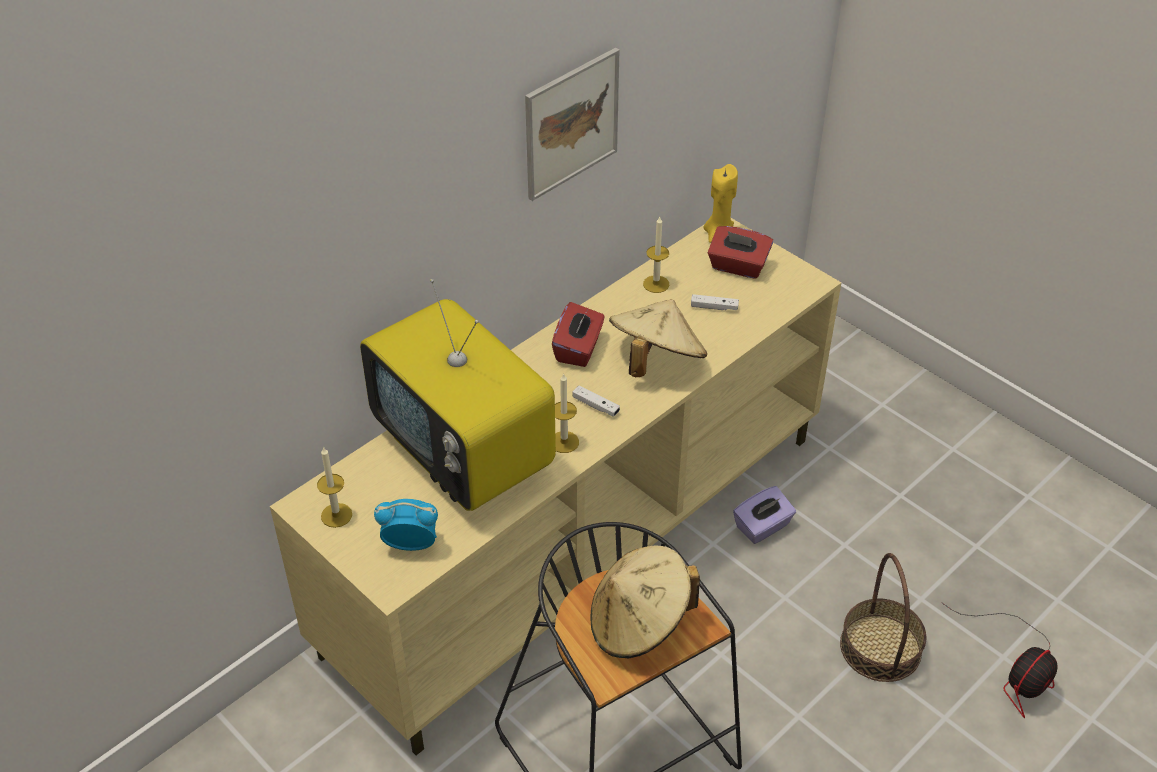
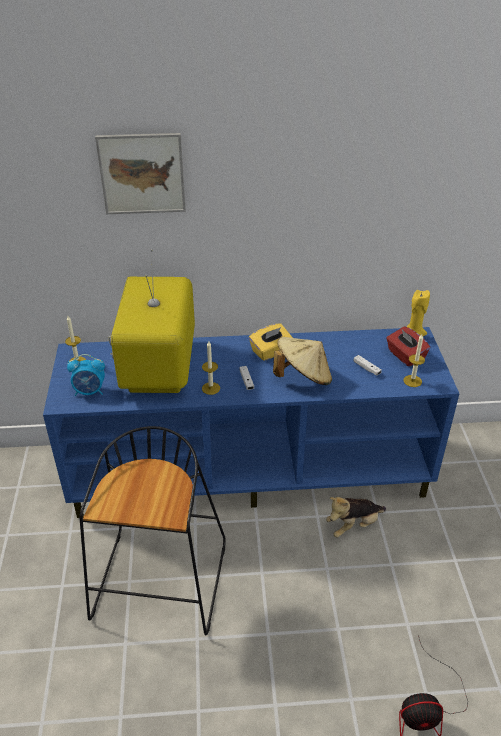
camera: 40 degrees right, 5 degrees down
(411, 543) = (90, 391): alarm clock -> alarm clock turned 135 degrees clockwise
(571, 123) = (302, 209): picture -> picture (142, 174)
(578, 349) = (271, 351): red tissue box -> yellow tissue box
(579, 541) = (251, 472): beige tv stand -> blue tv stand
(639, 623) = (147, 494): beige hat -> none
(656, 284) = (348, 342): candle -> candle (412, 381)
(762, 527) = (353, 525): purple tissue box -> plush toy
(881, 648) = (353, 633): basket -> none

